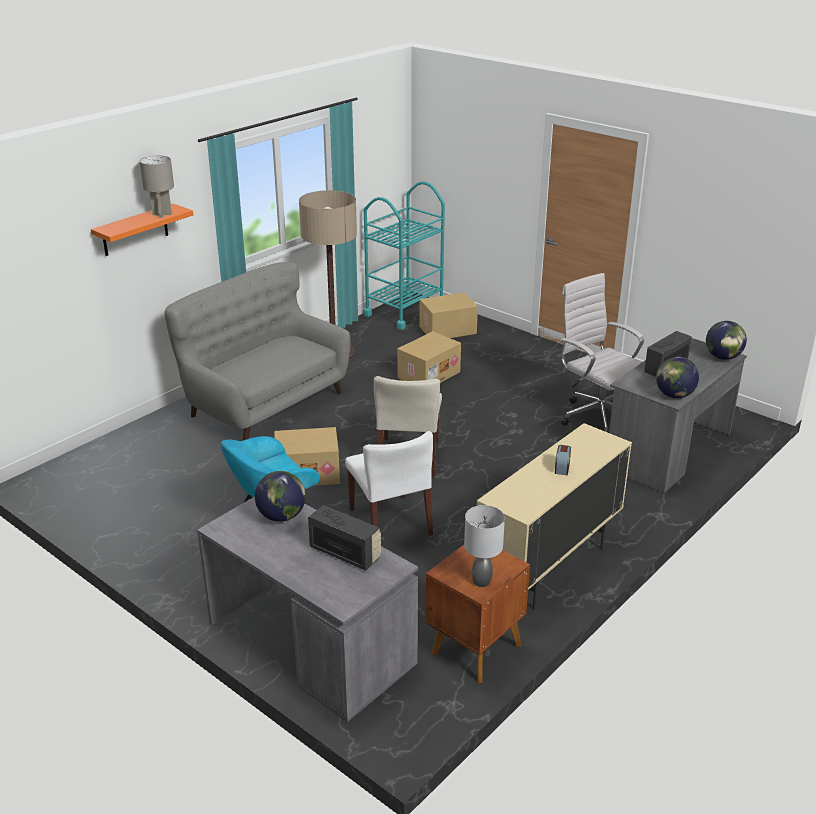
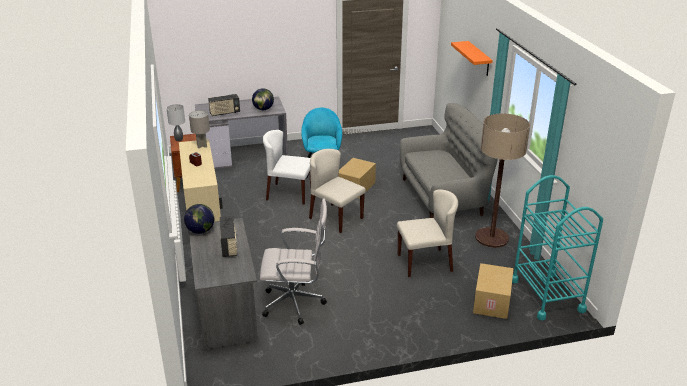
camera: 125 degrees right, 0 degrees up
(162, 214) = (473, 54): grey table lamp -> grey table lamp (202, 146)
(428, 374) = (425, 262): cardboard box -> beige chair
(722, 357) = (207, 276): globe -> none

